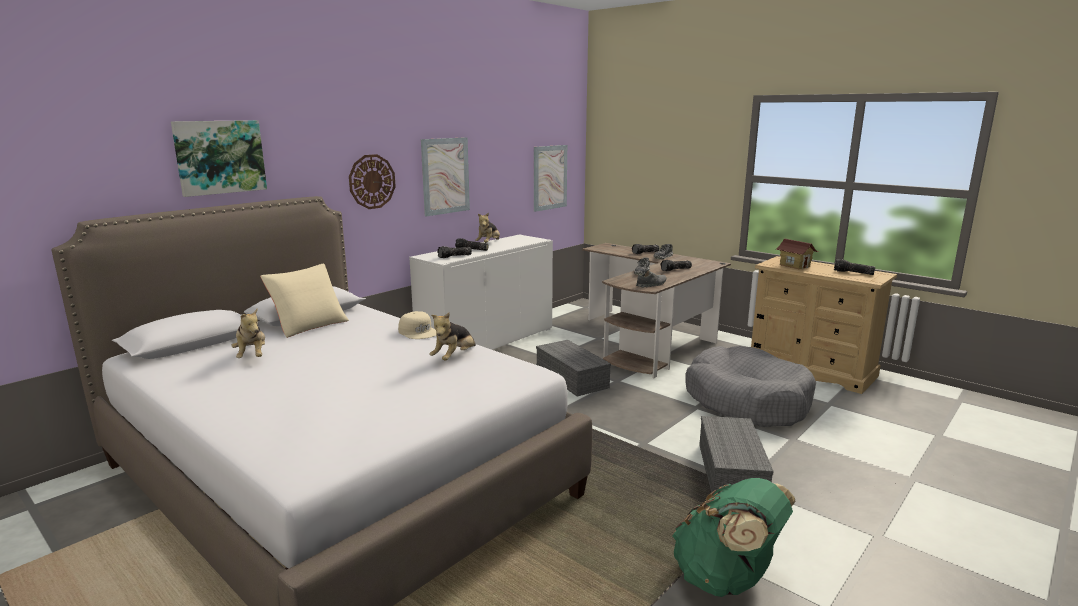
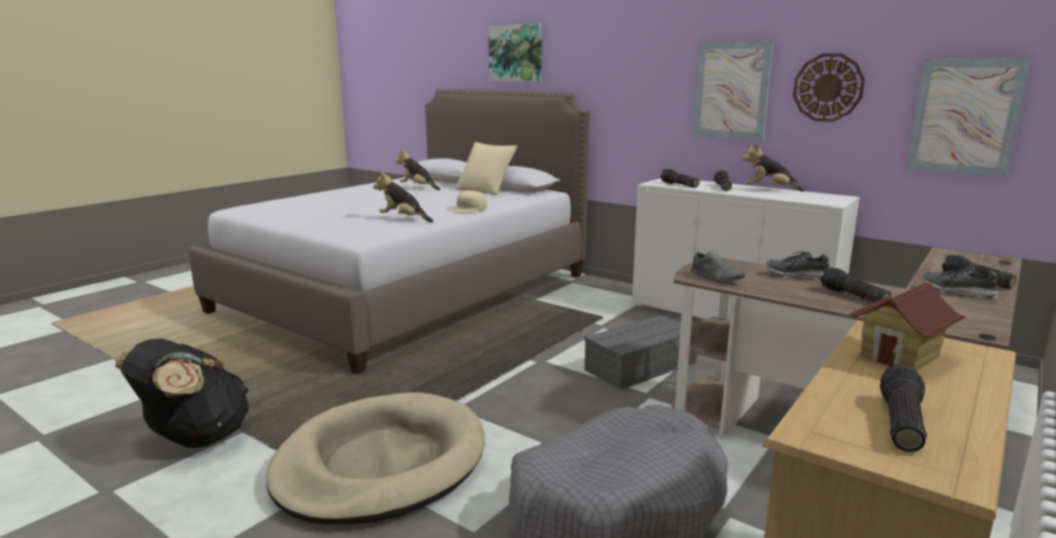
camera: 85 degrees right, 0 degrees up
(252, 356) = (418, 188): plush toy -> plush toy turned 60 degrees clockwise
(372, 181) = (635, 86): wall clock -> wall clock (828, 87)
(726, 579) = (194, 439): green backpack -> black backpack
(732, 473) = (380, 464): grey storage box -> beige dog bed

